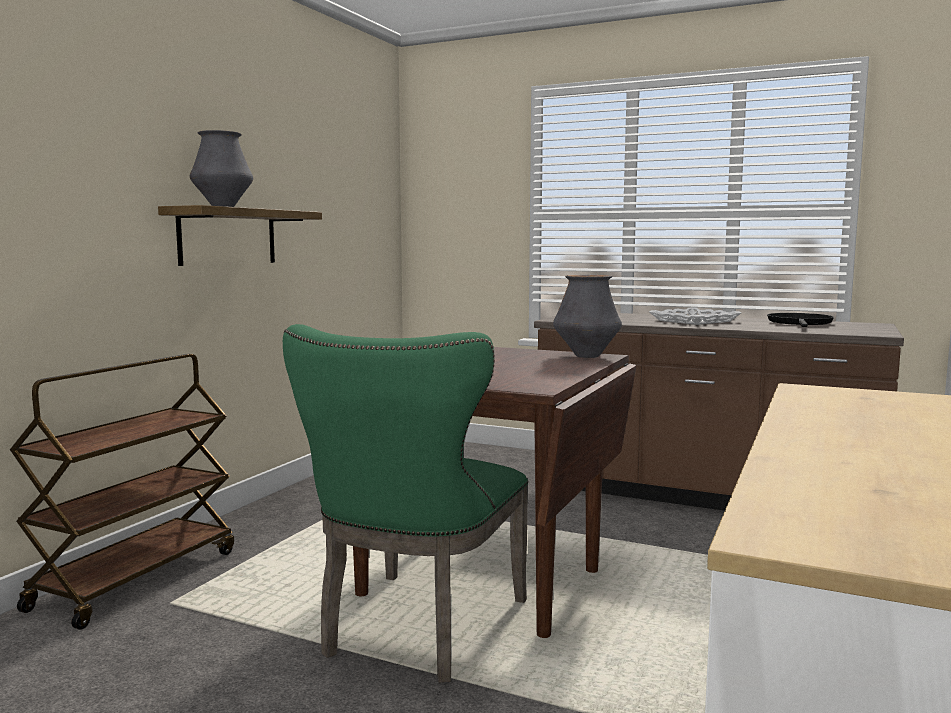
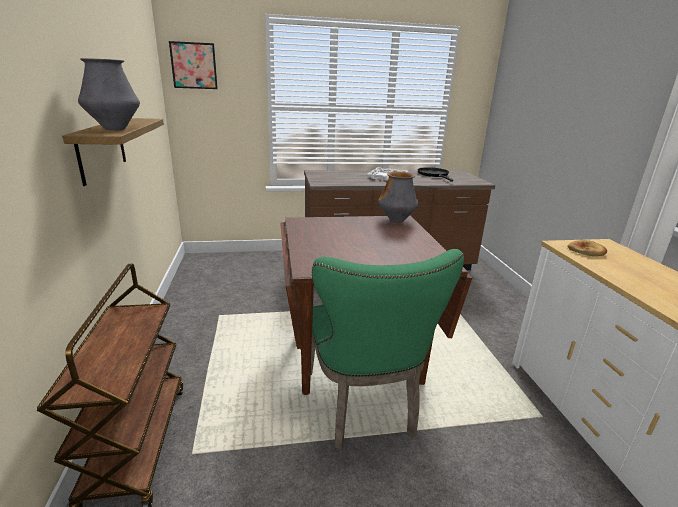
camera: 35 degrees left, 15 degrees up
(438, 165) = (194, 65): none -> picture
(837, 397) = (586, 251): none -> bread

